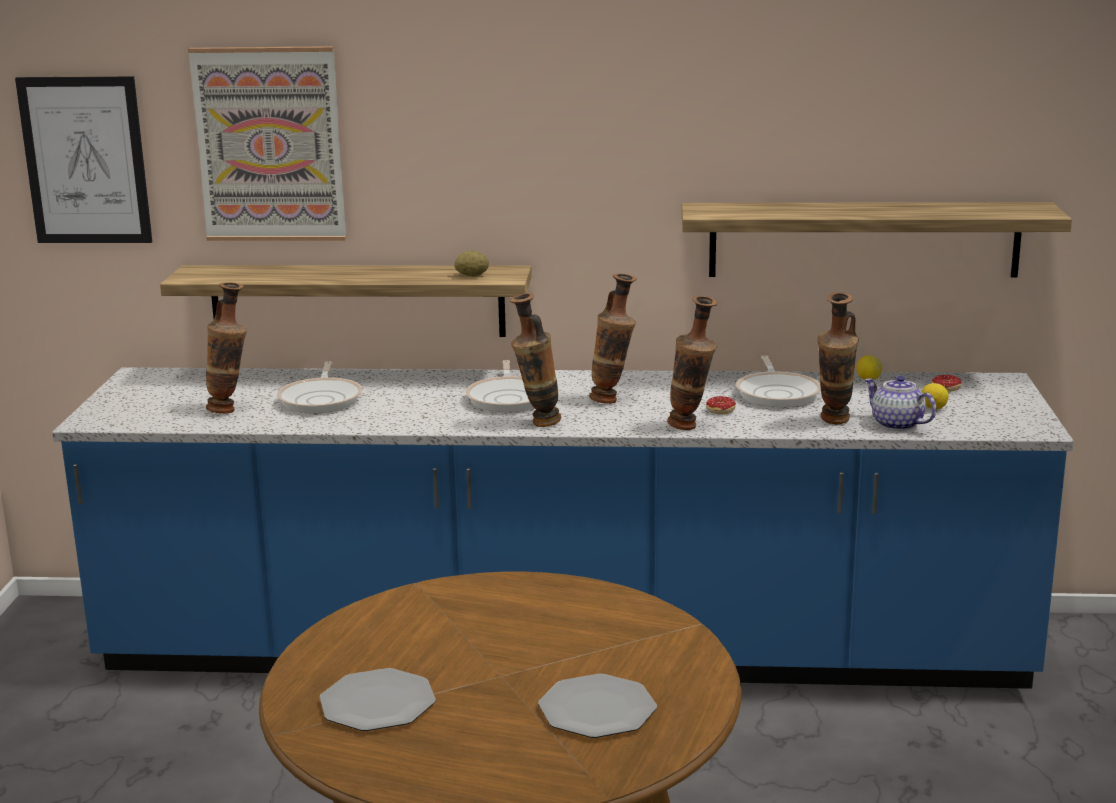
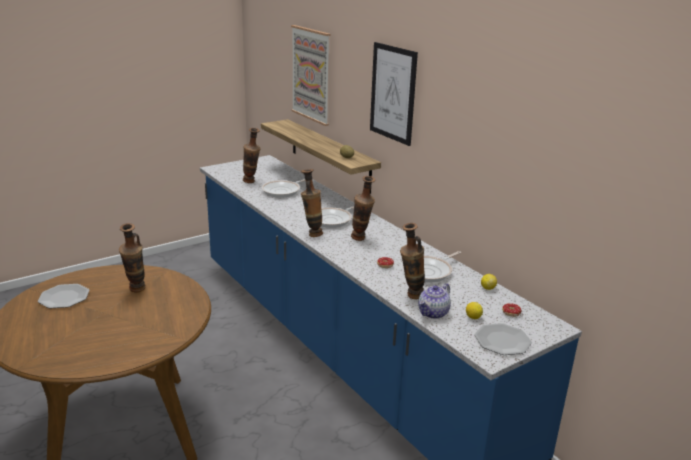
camera: 50 degrees right, 5 degrees up
(85, 160) = (269, 66): picture -> picture (393, 93)
(597, 709) = (88, 342): plate -> plate (502, 341)
(691, 428) = (353, 265): vase -> vase (136, 291)
(863, 239) = (512, 206): shelf -> none
(896, 424) = (433, 313): teapot -> teapot turned 150 degrees counterclockwise

